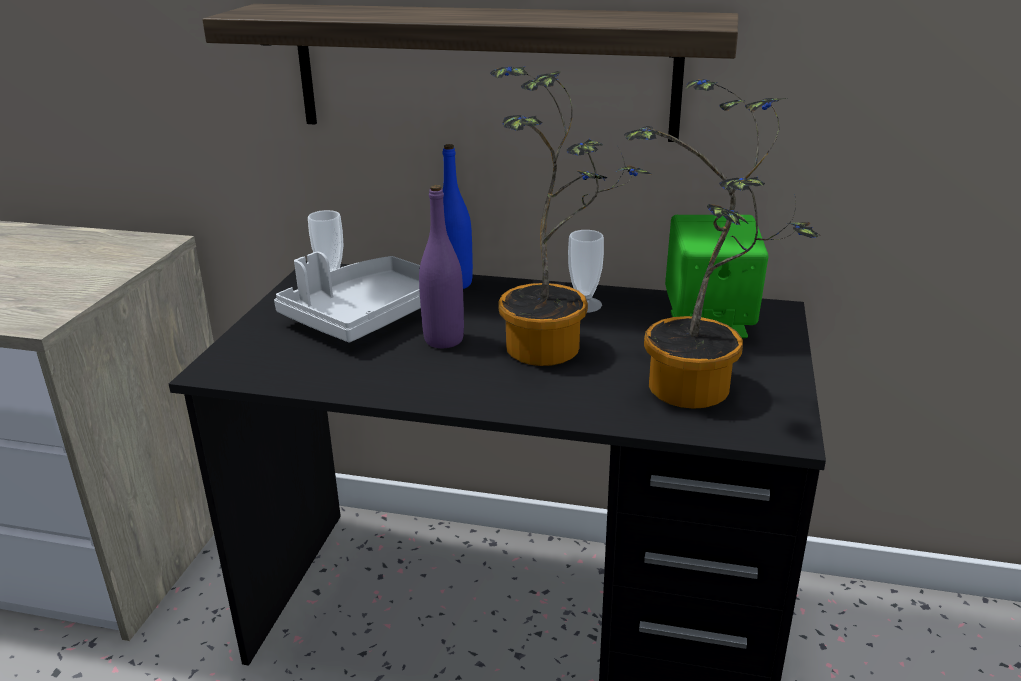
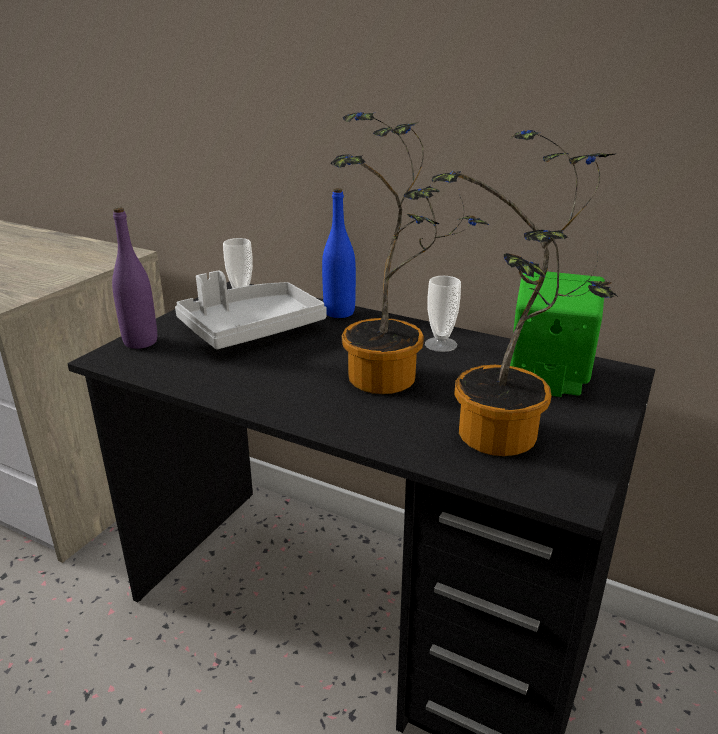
camera: 15 degrees right, 0 degrees up
(443, 340) = (301, 358): purple bottle -> purple bottle (140, 342)
(483, 71) = (377, 126): shelf -> none

